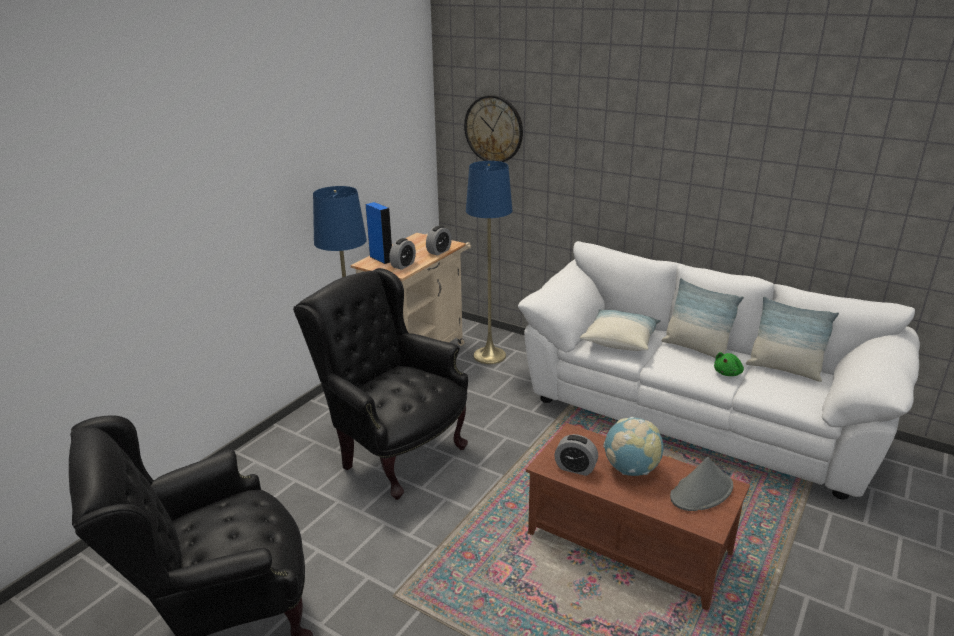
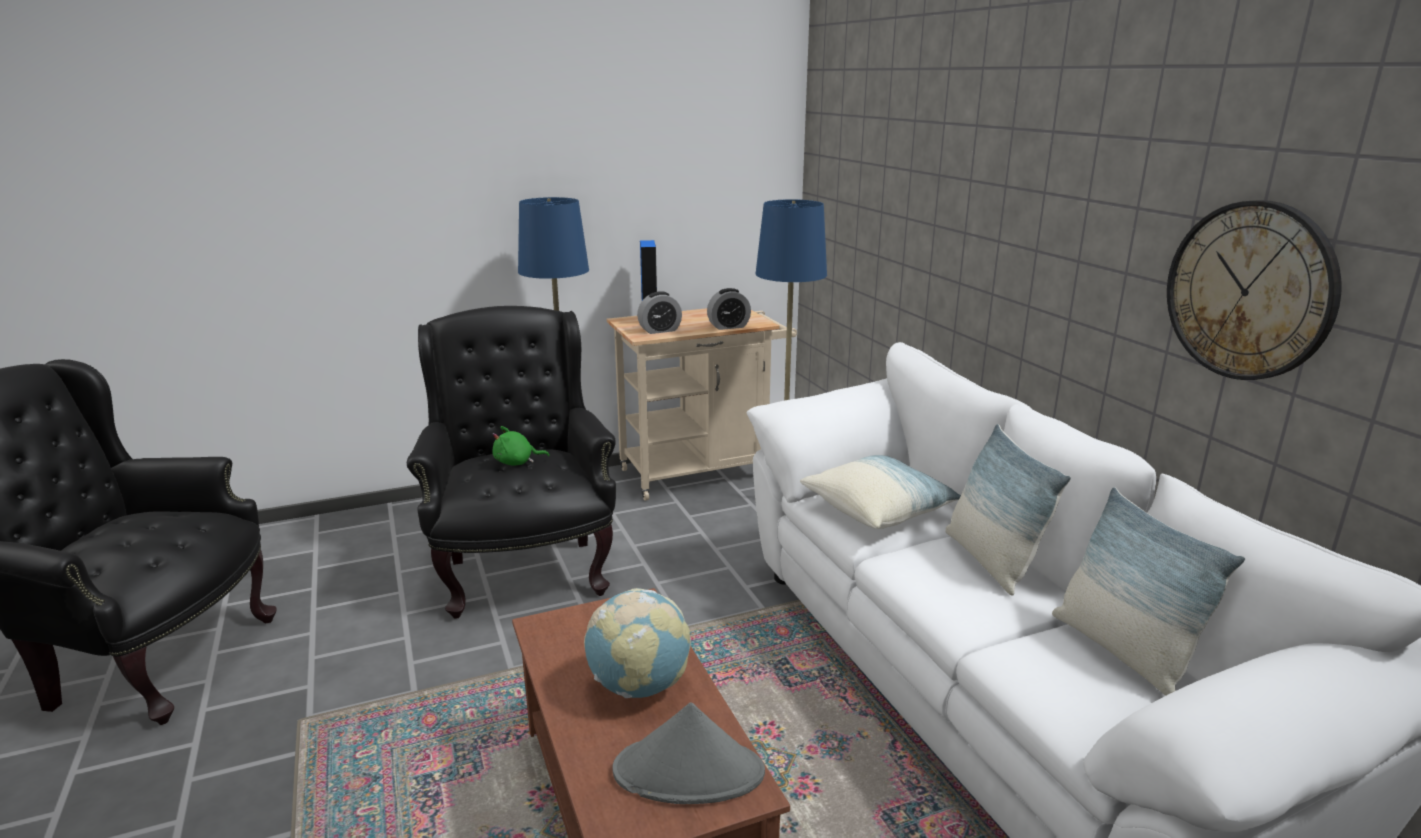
camera: 35 degrees right, 5 degrees down
(493, 129) = (853, 162): wall clock -> wall clock (1249, 291)
(575, 468) = (569, 647): alarm clock -> none
(728, 373) = (996, 615): green plush toy -> green plush toy (517, 462)

